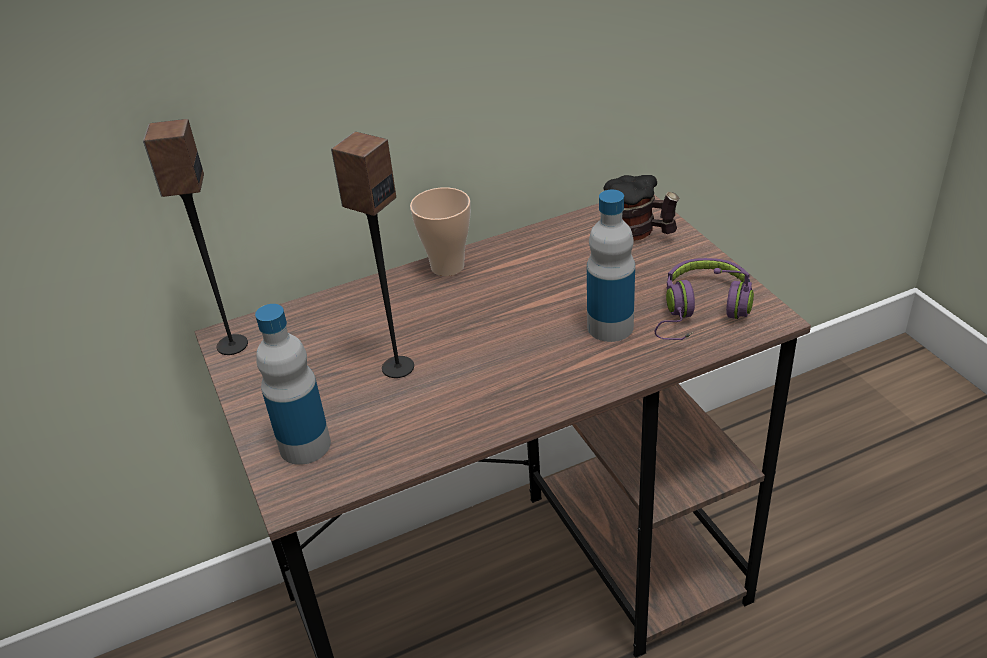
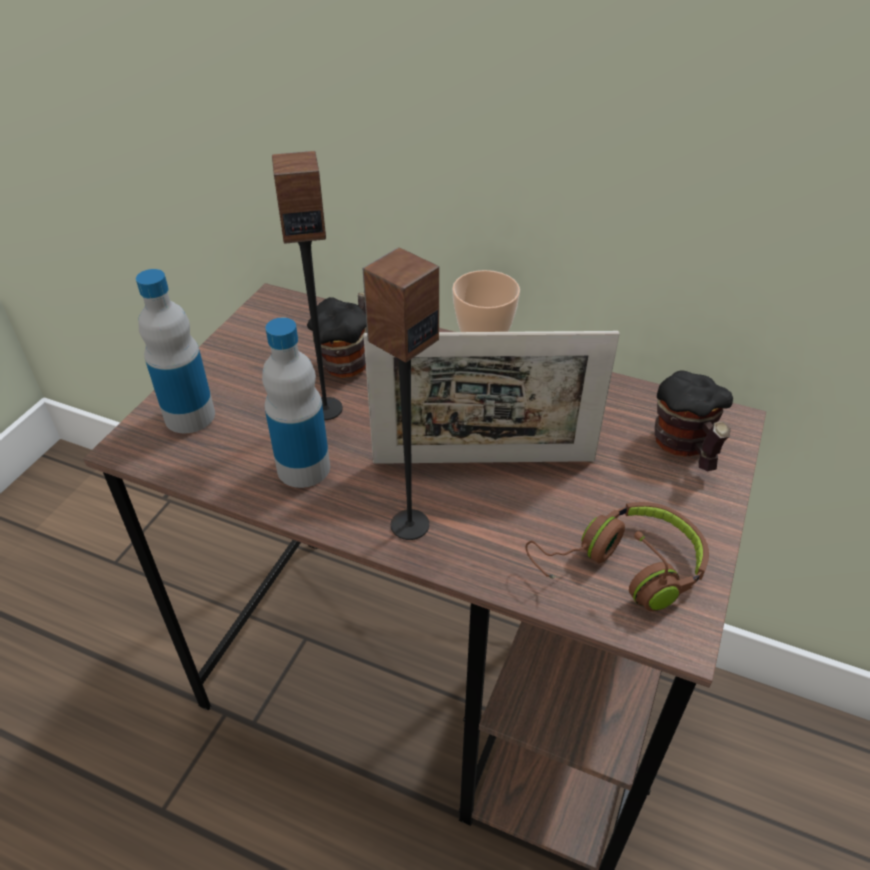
camera: 45 degrees right, 5 degrees up
(231, 345) = (266, 309): speaker -> speaker (409, 524)
(360, 329) = (350, 360): none -> mug
(548, 319) = (484, 461): none -> picture frame
(610, 327) = (520, 511): bottle -> bottle (303, 468)
(702, 312) = (622, 569): purple headphones -> brown headphones

